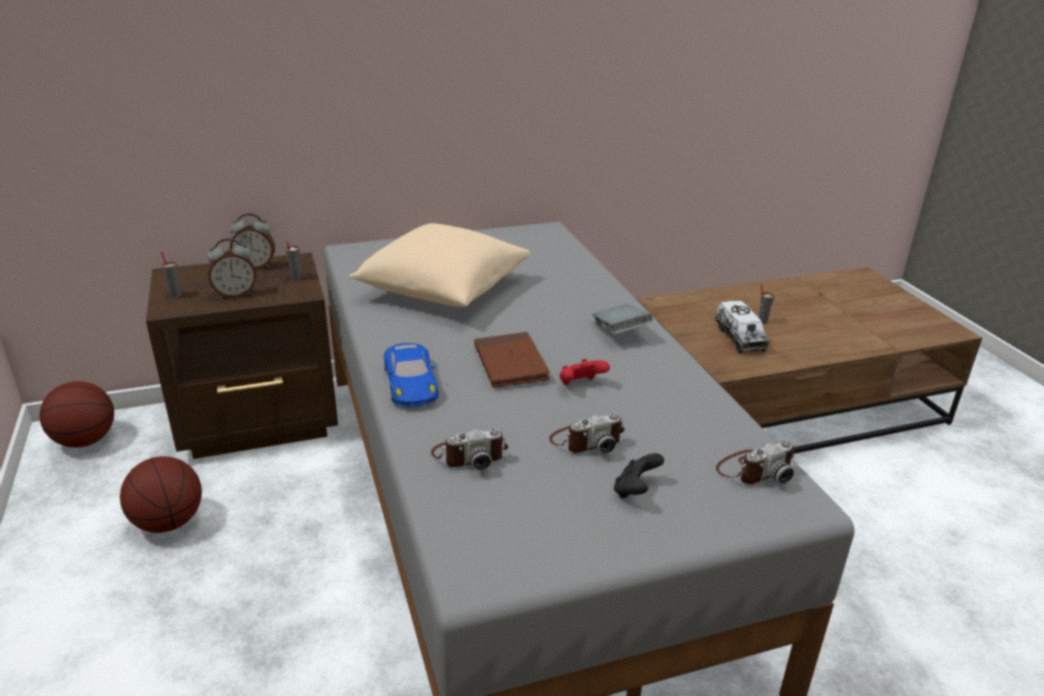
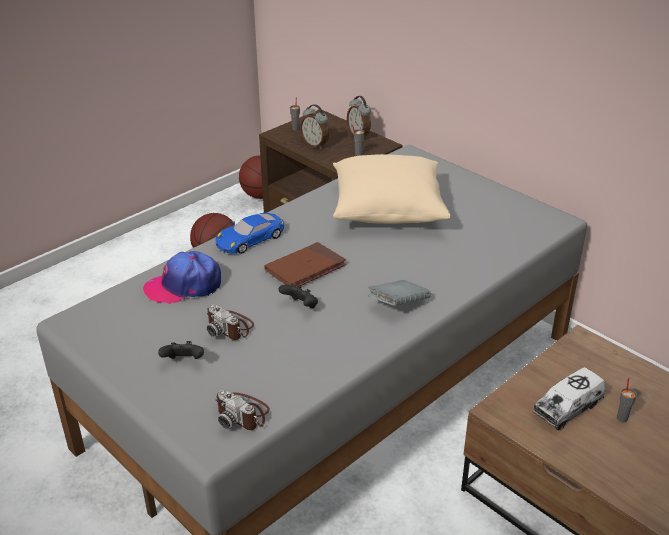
camera: 65 degrees right, 5 degrees up
(469, 455) = (184, 286): camera -> cap
(580, 385) = (300, 306): red game controller -> black game controller

